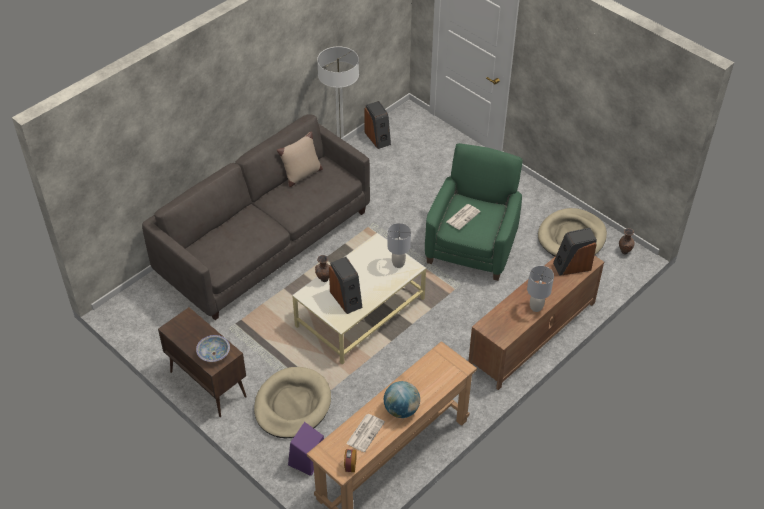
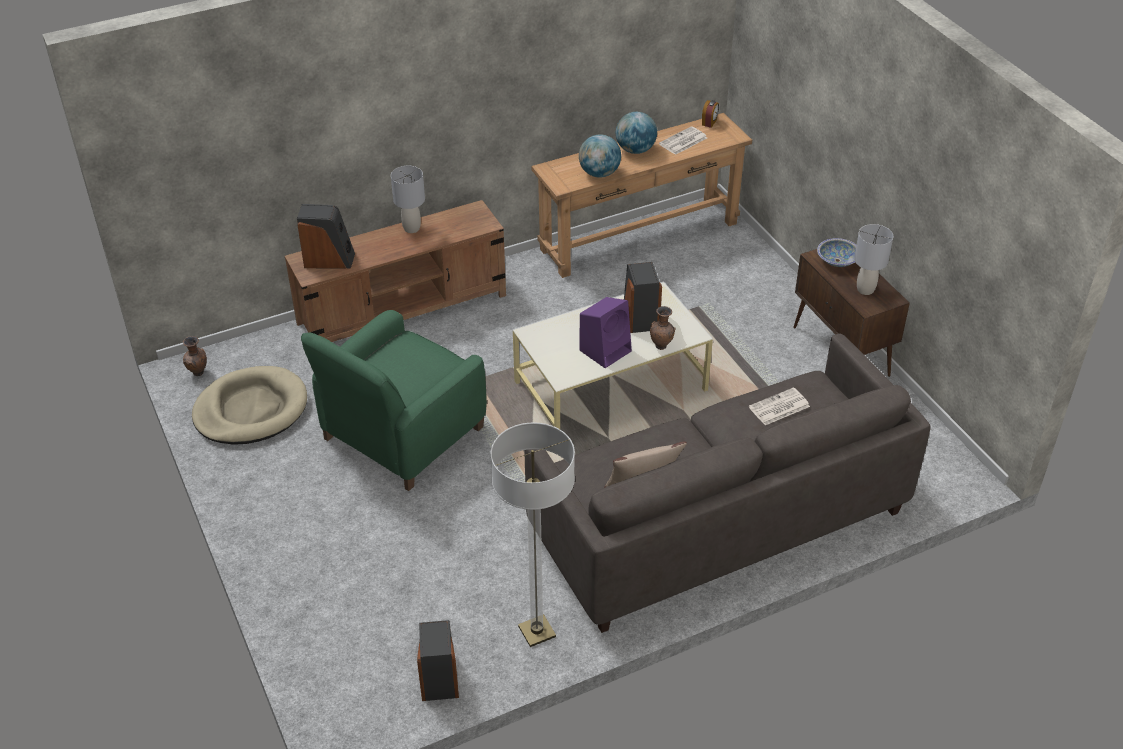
camera: 160 degrees left, 5 degrees down
(292, 405) = (737, 307): beige dog bed -> none
(306, 461) = (737, 255): purple speaker -> purple speaker (606, 350)
(398, 263) = (548, 342): grey table lamp -> grey table lamp (865, 290)
(419, 373) = (599, 173): none -> globe
(463, 216) = (420, 369): newspaper -> newspaper (778, 407)

